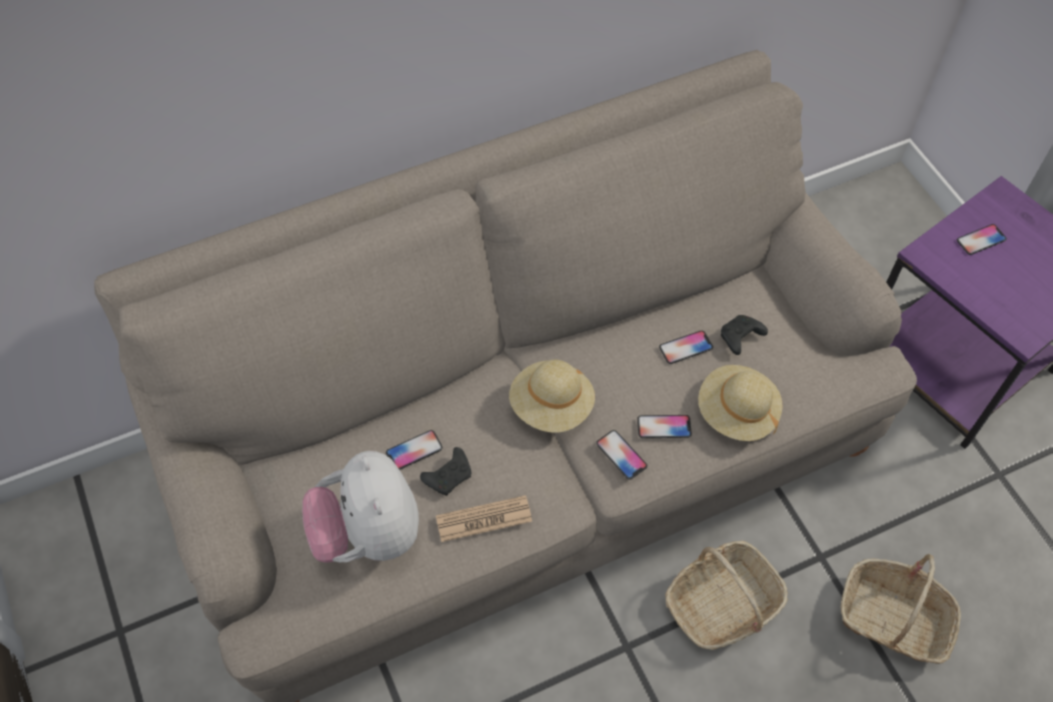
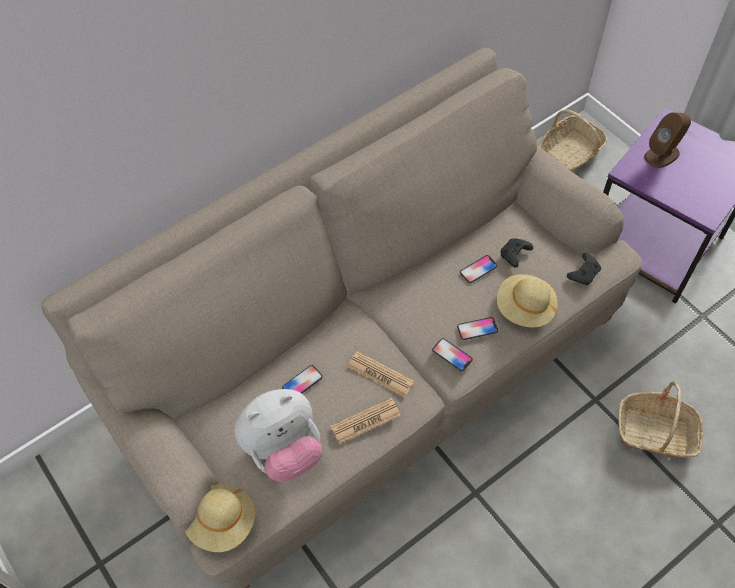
camera: 10 degrees left, 0 degrees up
(368, 533) = (284, 449): plush toy -> plush toy turned 90 degrees counterclockwise
(449, 476) = (333, 395): black game controller -> black game controller (584, 273)
(519, 461) = (380, 374): none -> newspaper
(551, 406) = (393, 330): beige hat -> beige hat (222, 523)
(722, 604) = (535, 448): basket -> basket (570, 153)
(981, 240) = (662, 154): phone -> brown speaker

